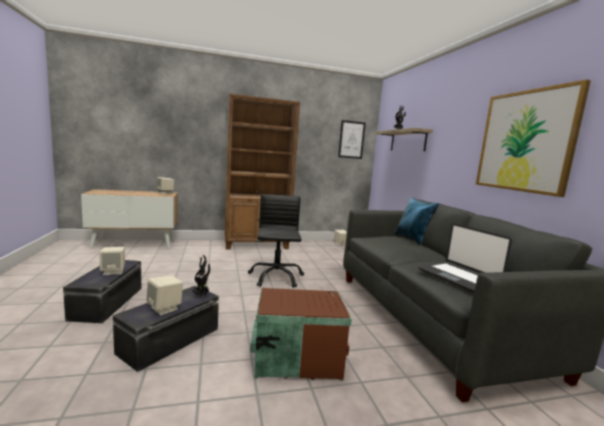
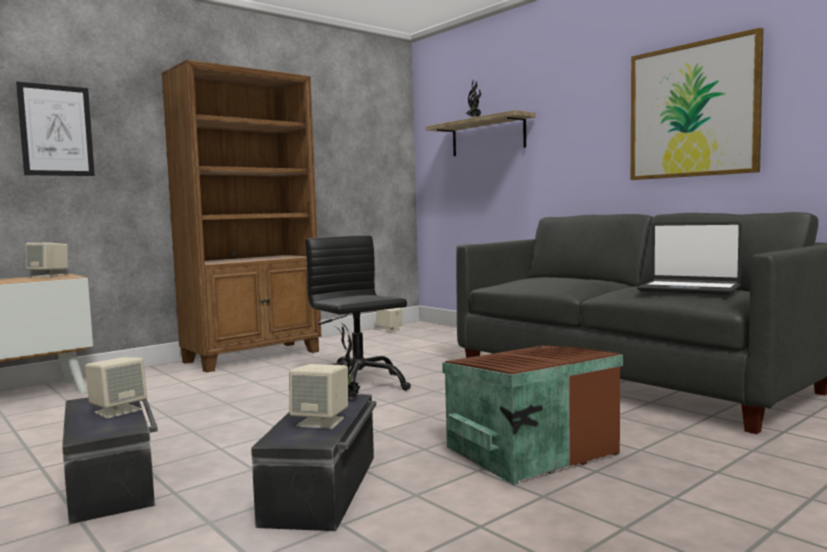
camera: 25 degrees left, 5 degrees down
(351, 139) = (379, 145): picture -> picture (56, 130)
(412, 239) = (560, 276): blue pillow -> none

